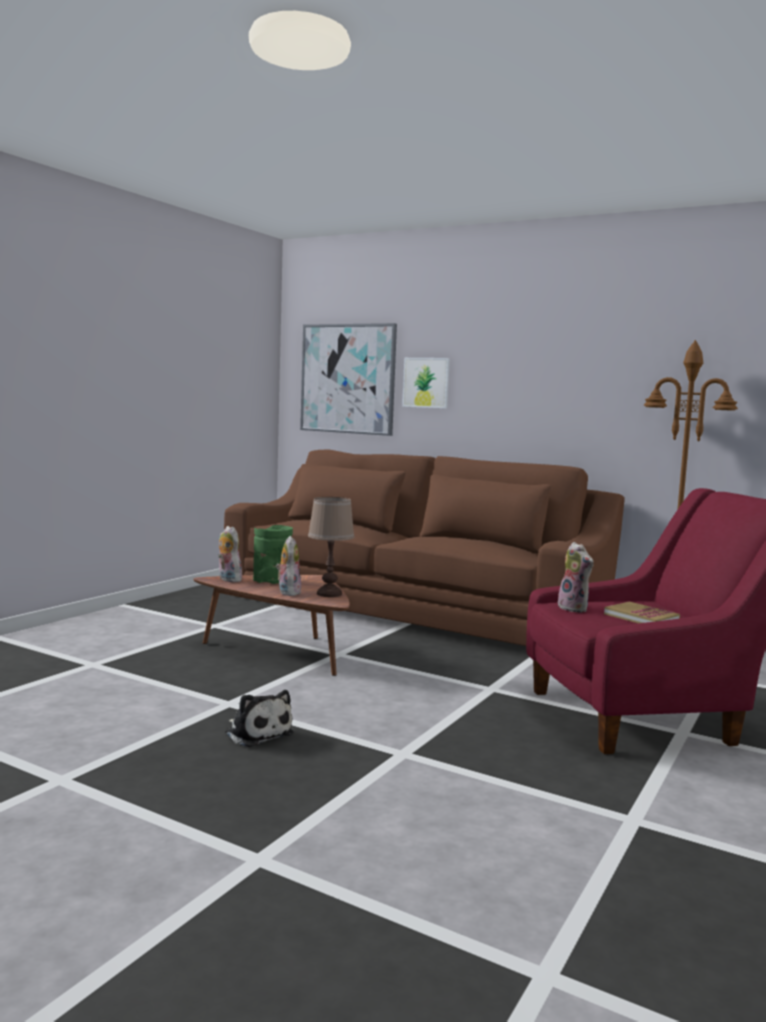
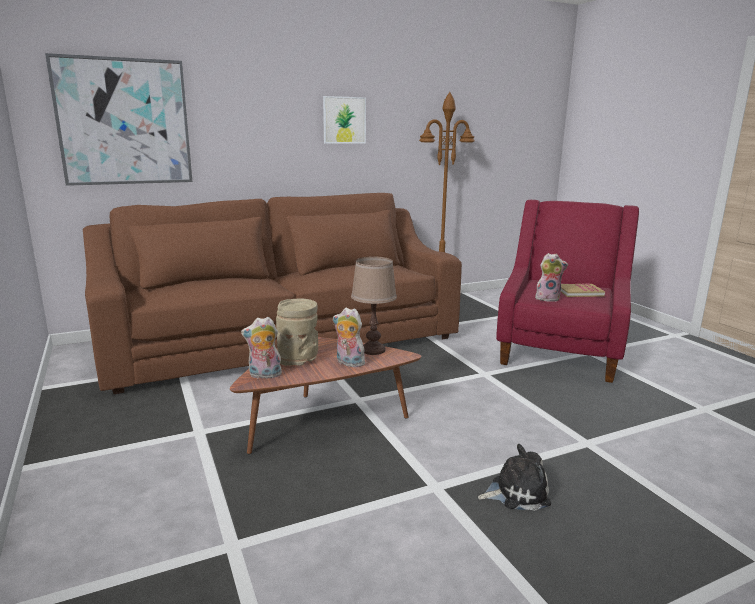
camera: 55 degrees left, 10 degrees up
(272, 581) = (298, 359): green vase -> beige vase
(426, 382) = (224, 125): picture -> picture (344, 120)

